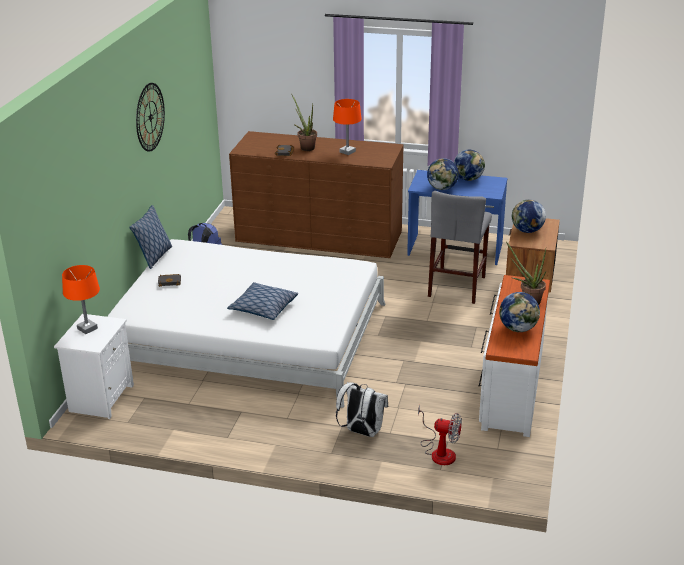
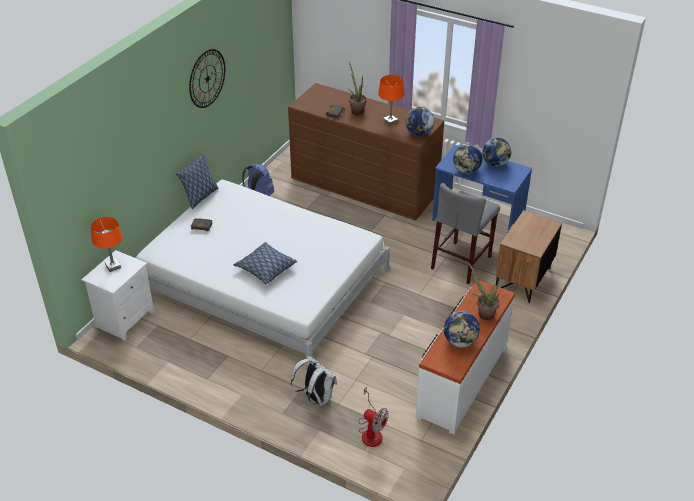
camera: 15 degrees right, 10 degrees up
(527, 231) = (525, 230): globe -> globe (418, 133)

